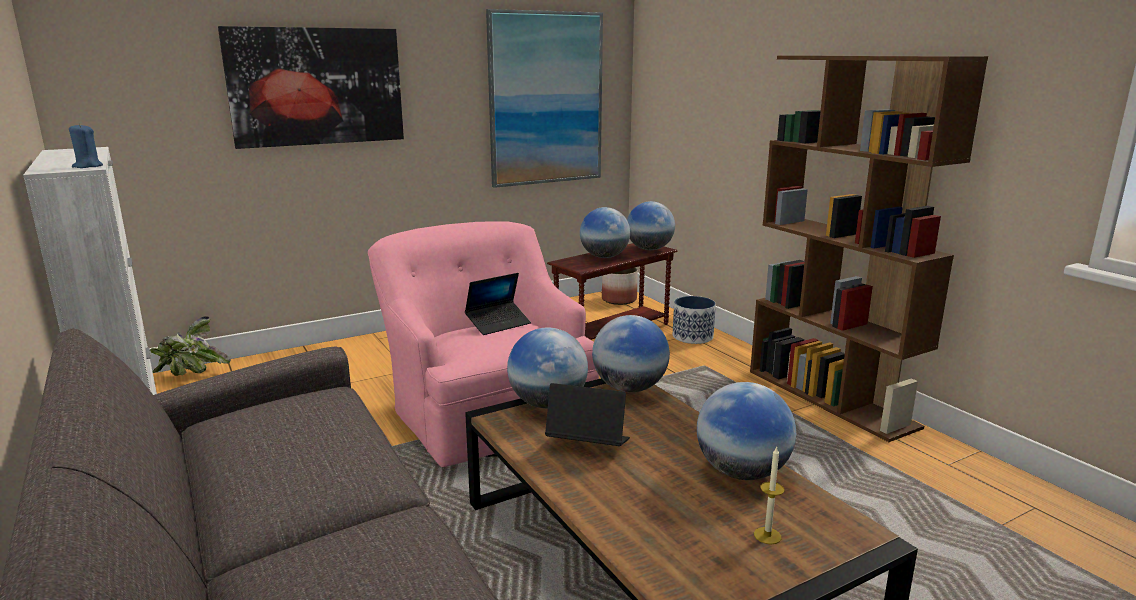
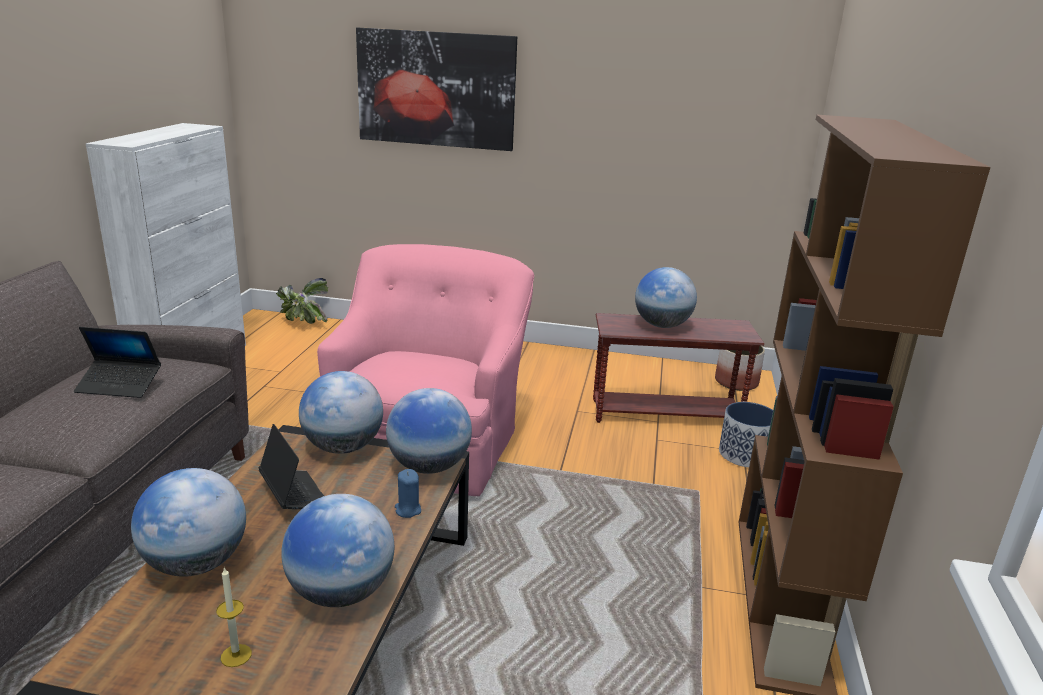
camera: 40 degrees right, 5 degrees up
(87, 166) = (133, 143): blue candle -> blue candle (408, 510)
(498, 324) = (429, 358): laptop -> laptop (119, 385)
(546, 99) = (688, 127): picture -> none
(649, 249) = (731, 332): globe -> globe (196, 563)

